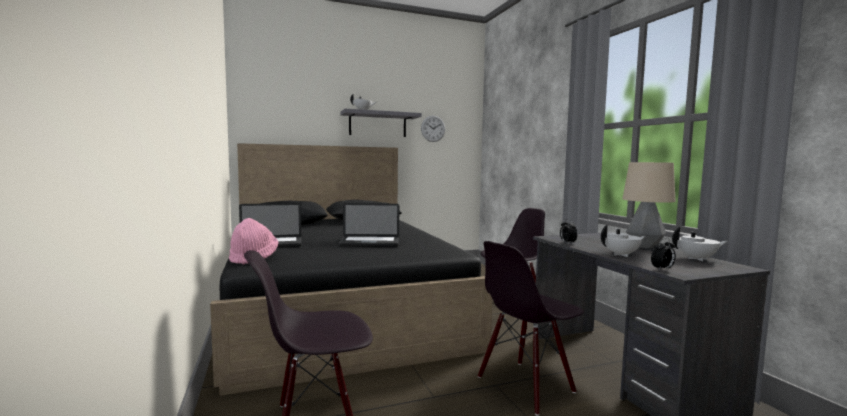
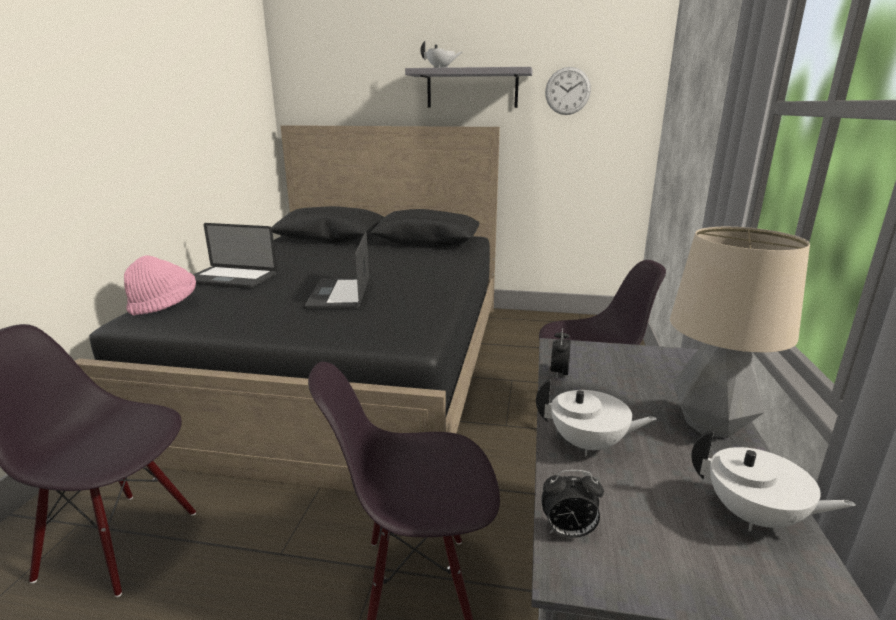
camera: 30 degrees right, 15 degrees up
(369, 243) = (339, 295): laptop -> laptop turned 60 degrees clockwise

